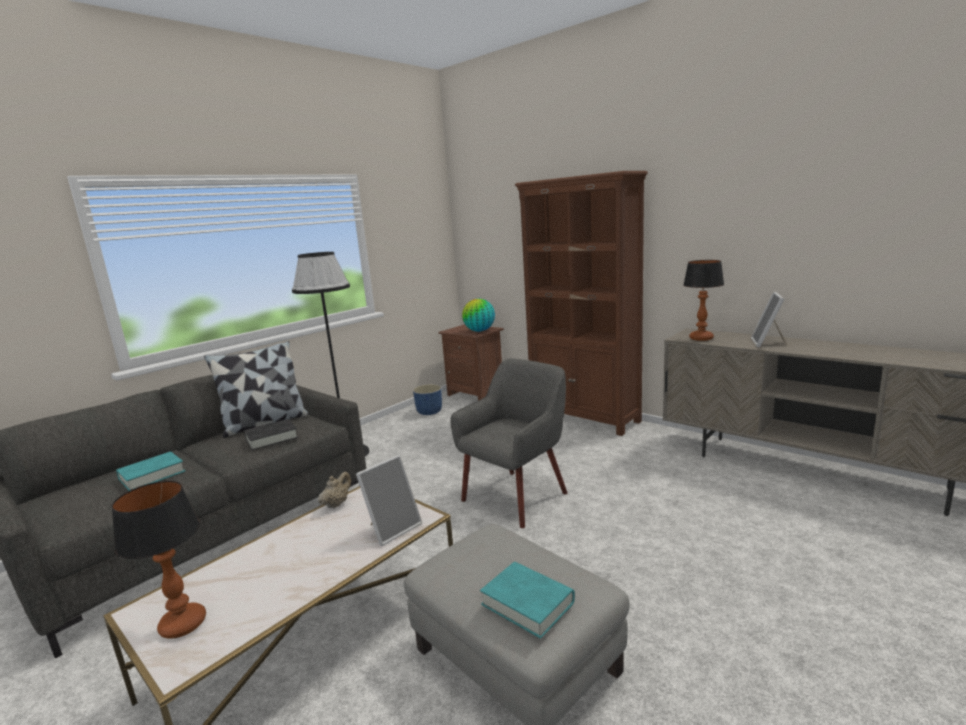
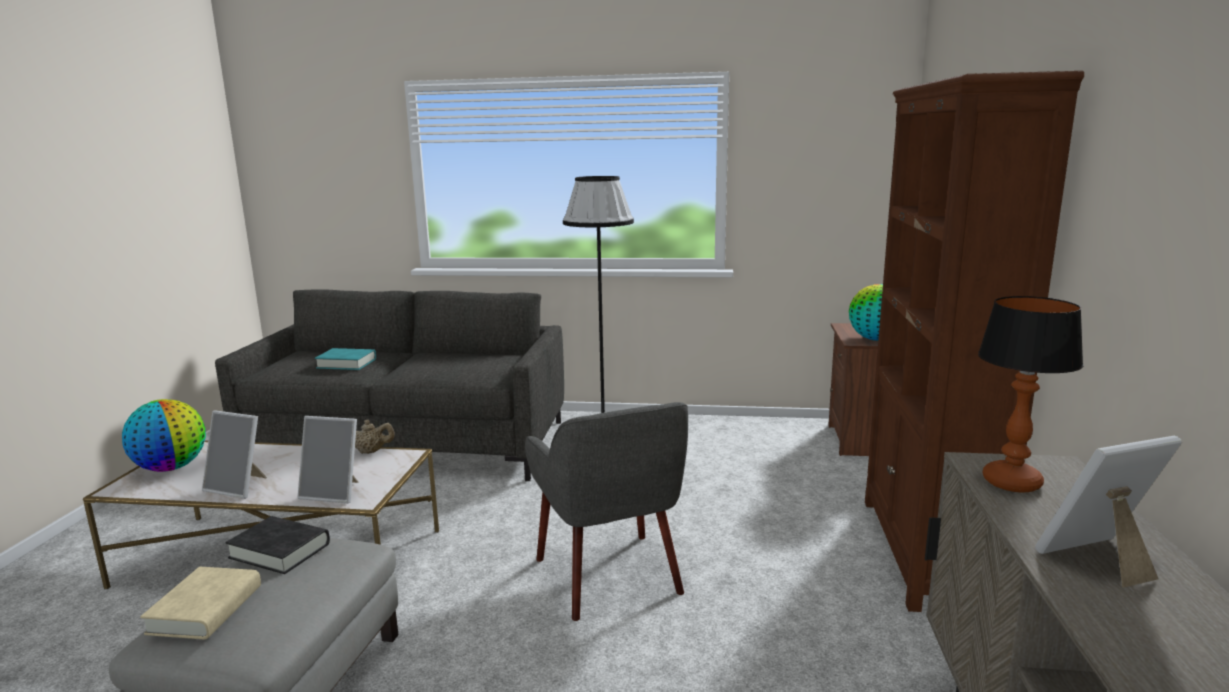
camera: 55 degrees right, 0 degrees up
(182, 624) = (171, 468): table lamp -> globe
(265, 423) = (477, 357): pillow -> none
(271, 438) = (444, 371): black book -> black book (280, 551)
(307, 577) = (239, 487): none -> picture frame
(430, 411) = (764, 434): blue planter -> none
(516, 496) = (610, 576): grey armchair -> grey armchair turned 60 degrees clockwise
(527, 603) = (206, 610): turquoise book -> beige book

